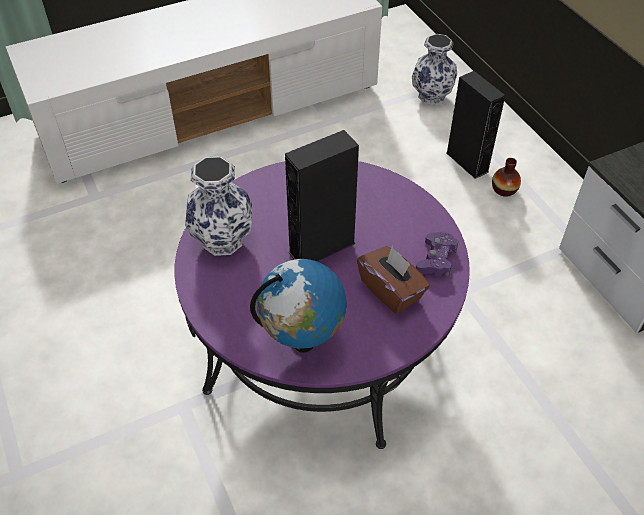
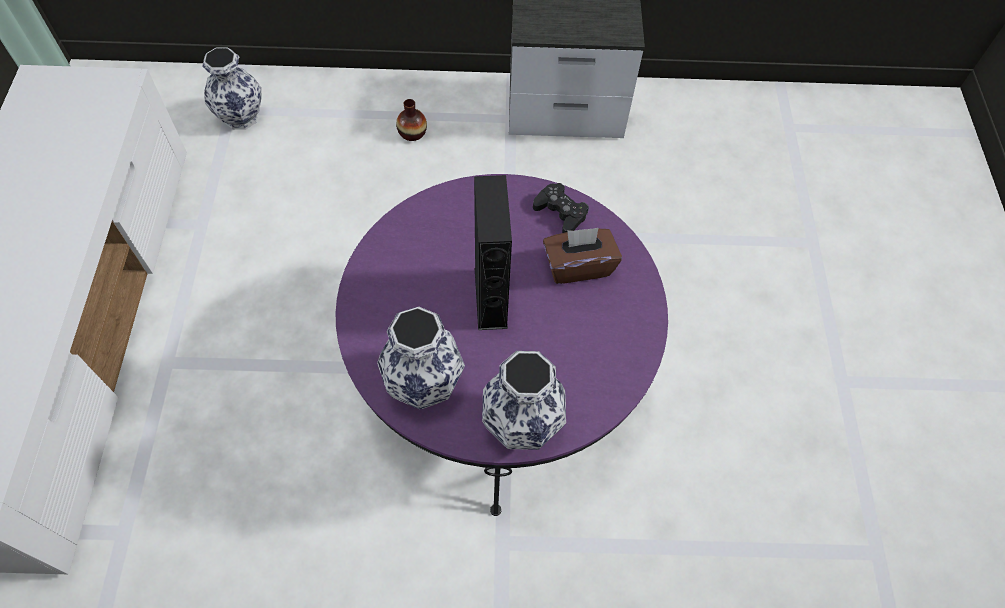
camera: 65 degrees left, 10 degrees up
(220, 310) = (520, 426): none -> vase
(302, 341) = (599, 367): globe -> none
(436, 259) = (560, 212): purple game controller -> black game controller
(467, 162) = (356, 140): black speaker -> none

